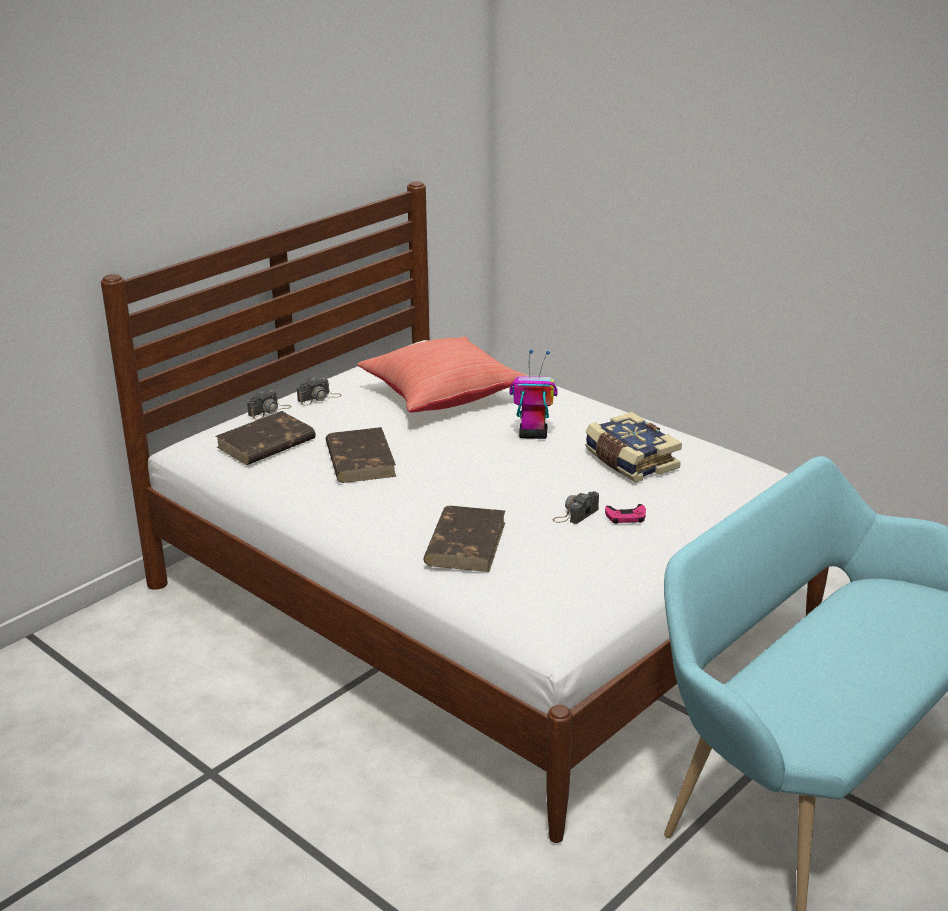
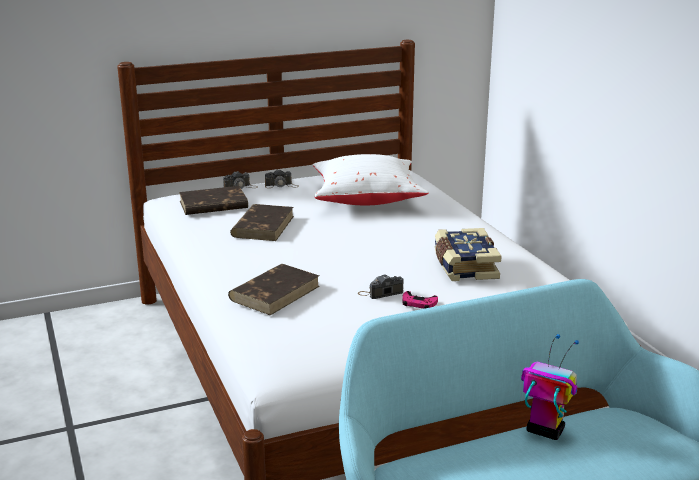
camera: 25 degrees right, 5 degrees down
(441, 396) = (366, 199): red pillow -> white pillow
(532, 435) = (406, 234): toy robot -> toy robot (544, 431)

